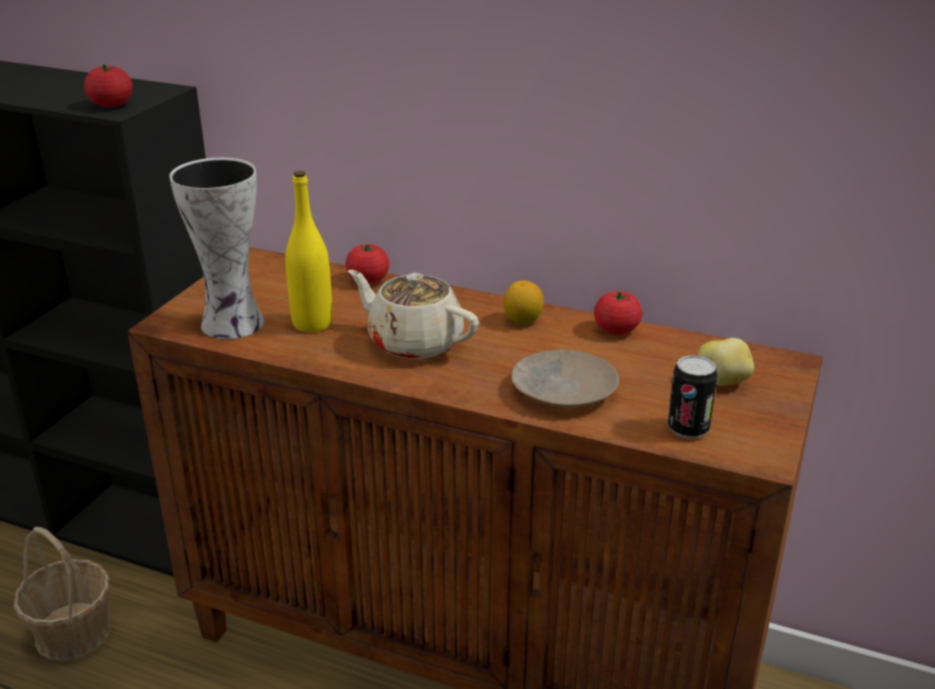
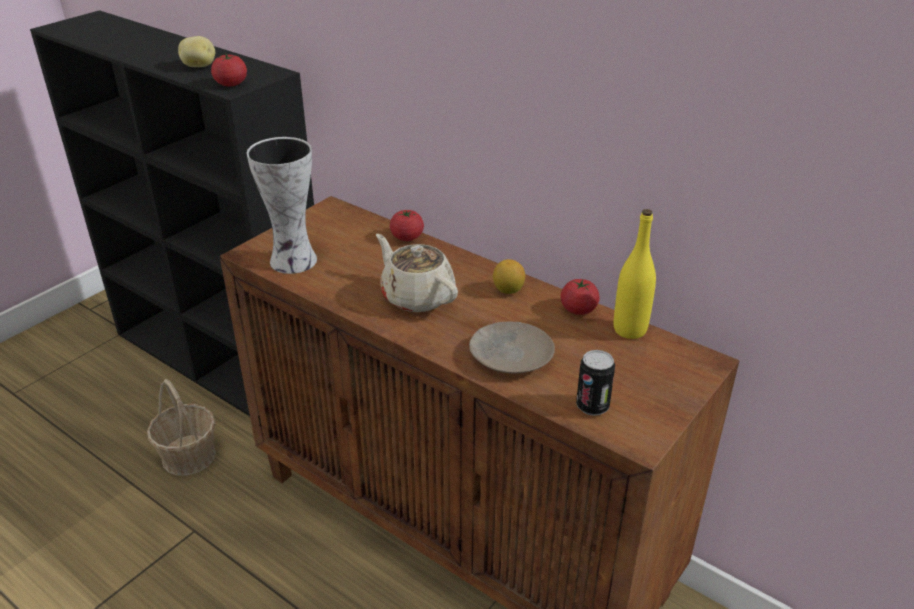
camera: 15 degrees right, 5 degrees up
(312, 324) = (349, 269): yellow bottle -> yellow bottle (629, 330)
(723, 381) = (642, 369): potato -> potato (199, 66)

